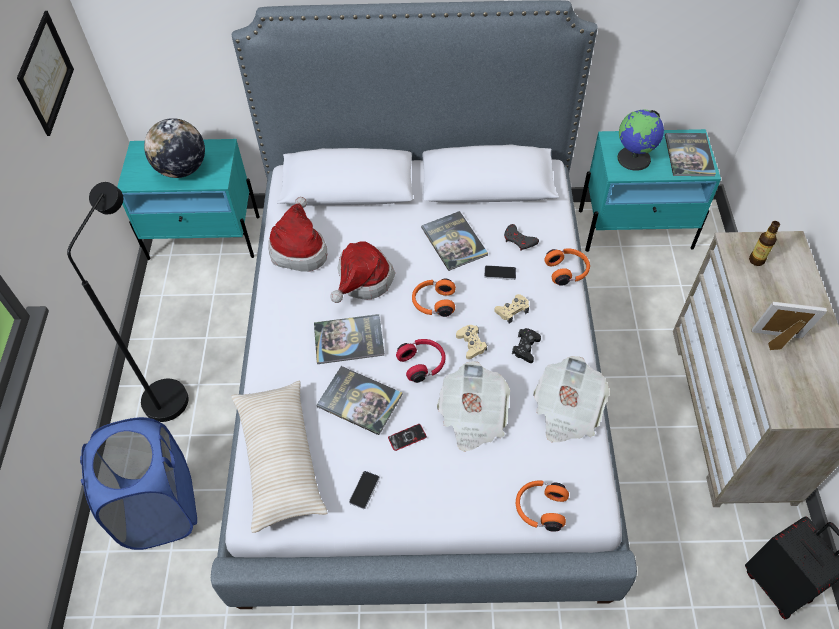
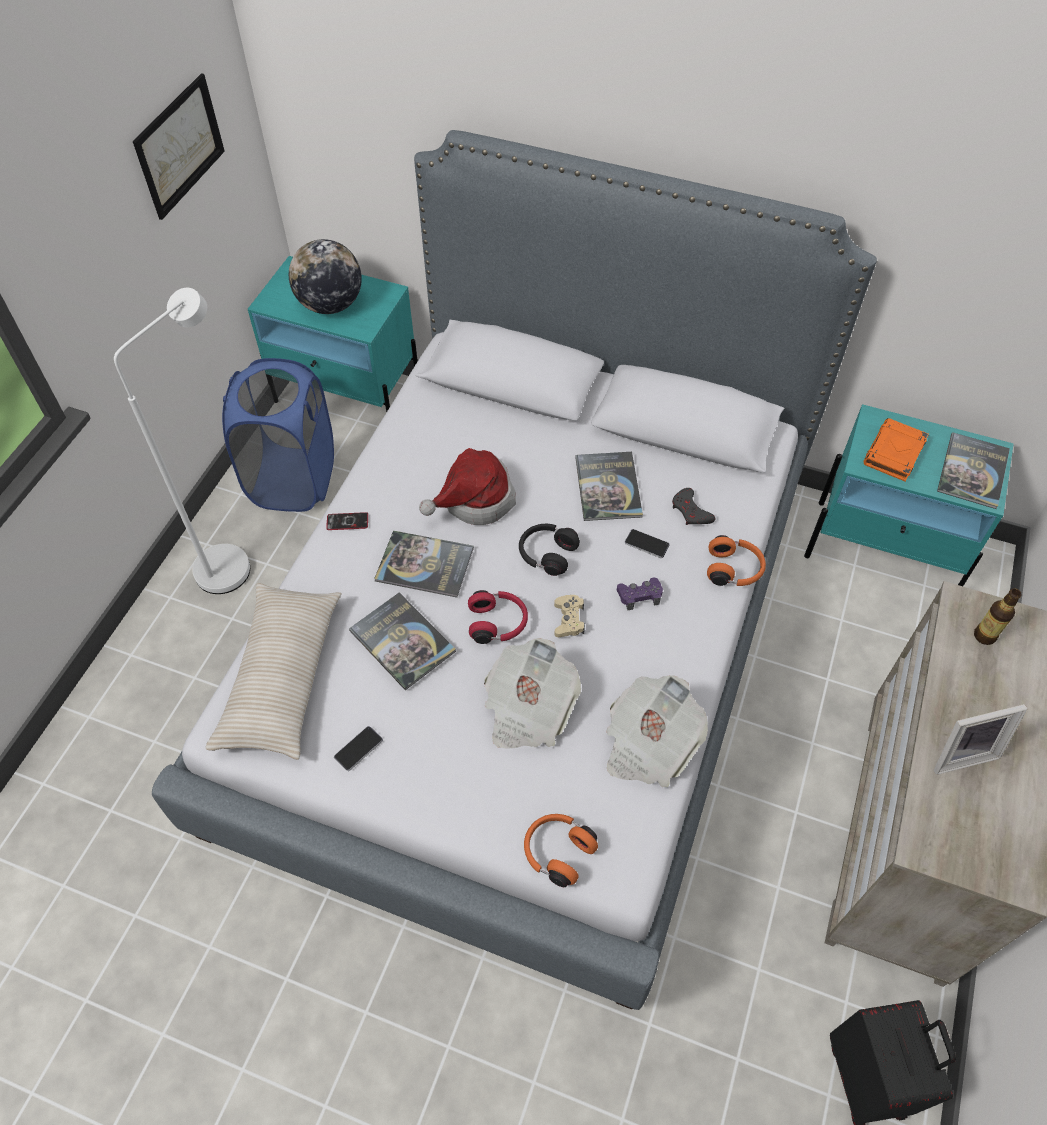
camera: 20 degrees right, 0 degrees up
(160, 509) = (163, 690): blue laundry basket -> blue laundry basket (293, 480)
(171, 390) = (233, 560): black floor lamp -> white floor lamp
(299, 248) = (419, 438): hat -> none
(407, 437) = (438, 705): phone -> phone (347, 522)
(433, 303) = (546, 554): orange headphones -> black headphones
(512, 310) = (639, 595): beige game controller -> purple game controller
(526, 347) = (634, 647): black game controller -> none
(634, 158) = (894, 453): globe -> orange book
(777, 341) = (960, 752): picture frame -> picture frame turned 135 degrees clockwise

